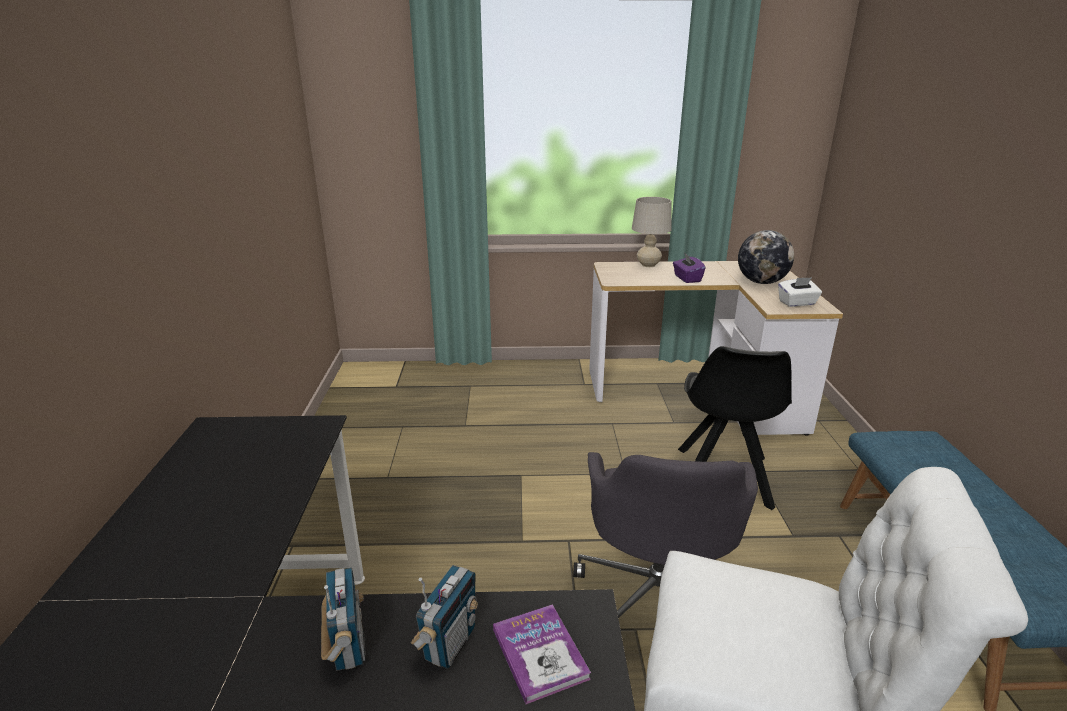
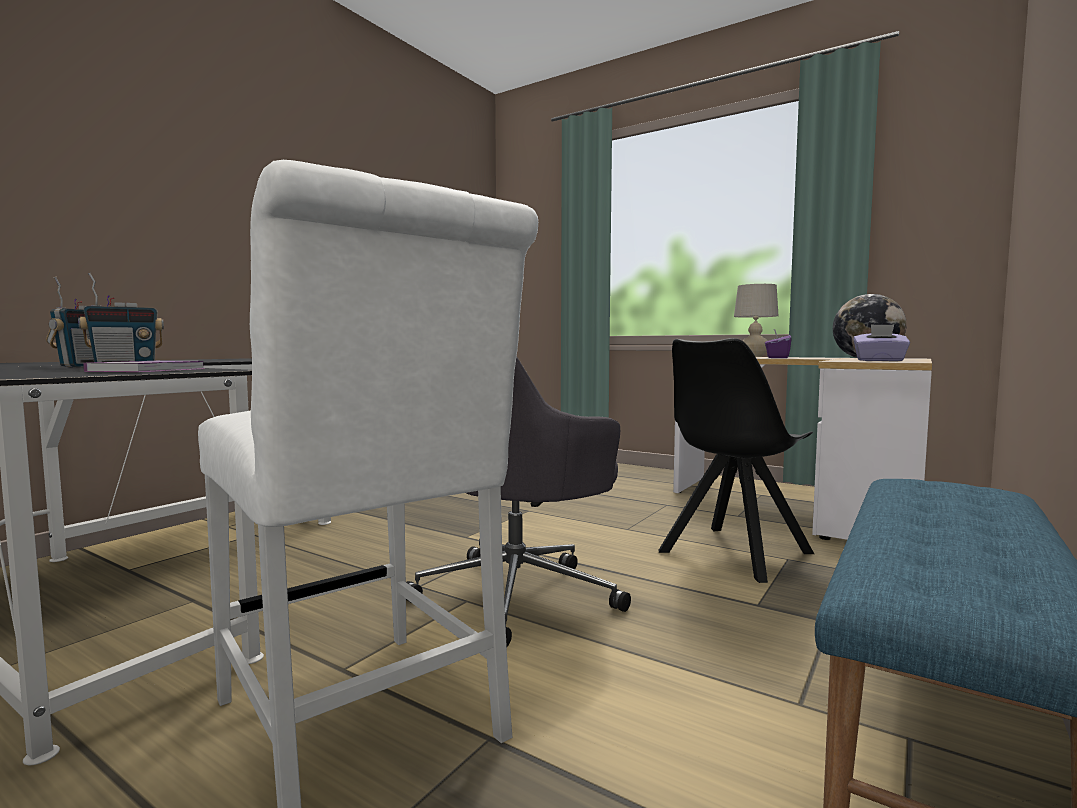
camera: 35 degrees right, 20 degrees down
(797, 303) = (880, 360): white tissue box -> purple tissue box

